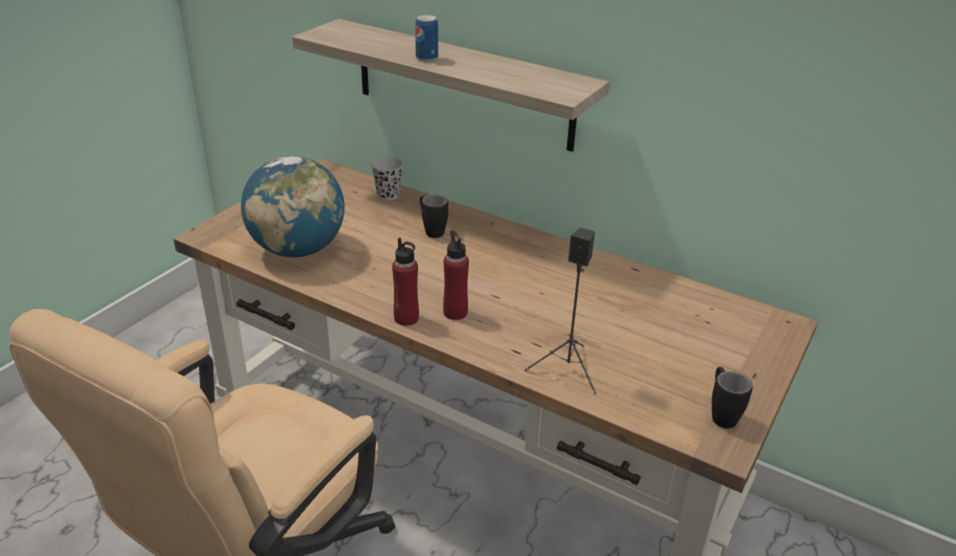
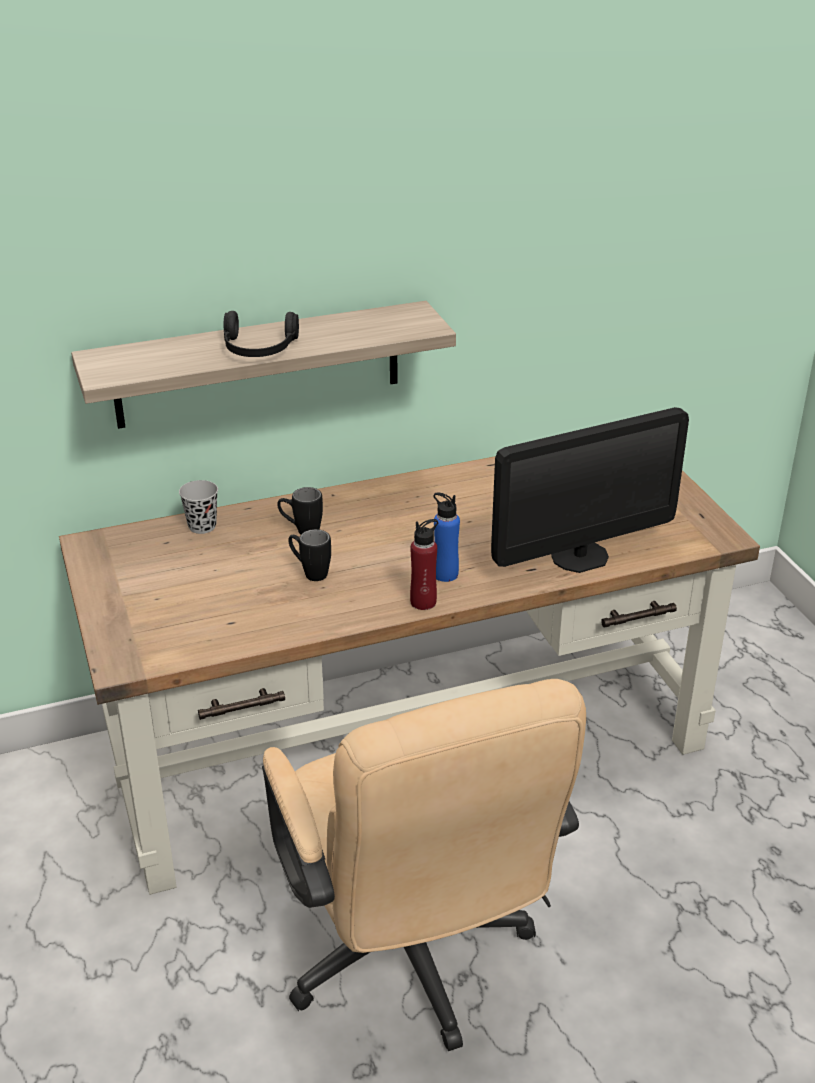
camera: 50 degrees left, 0 degrees up
(298, 249) = (231, 617): globe -> none
(427, 58) = (259, 349): can -> black headphones
(455, 312) = (445, 574): red bottle -> blue bottle
(568, 369) = (579, 556): black speaker -> monitor
(721, 414) = (693, 520): black mug -> black mug (310, 572)

